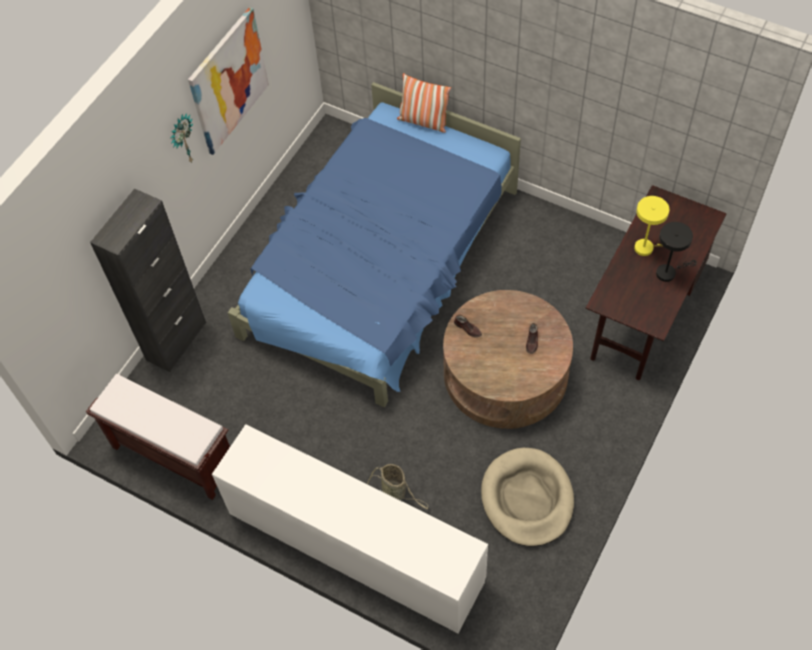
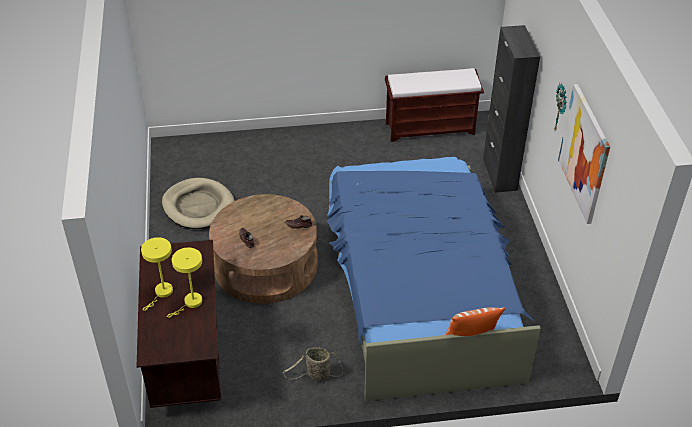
camera: 140 degrees right, 15 degrees down
(354, 547) = (285, 140): white dresser -> none
(395, 492) = (283, 172): basket -> basket (316, 375)
(668, 272) = (162, 293): black table lamp -> yellow table lamp

